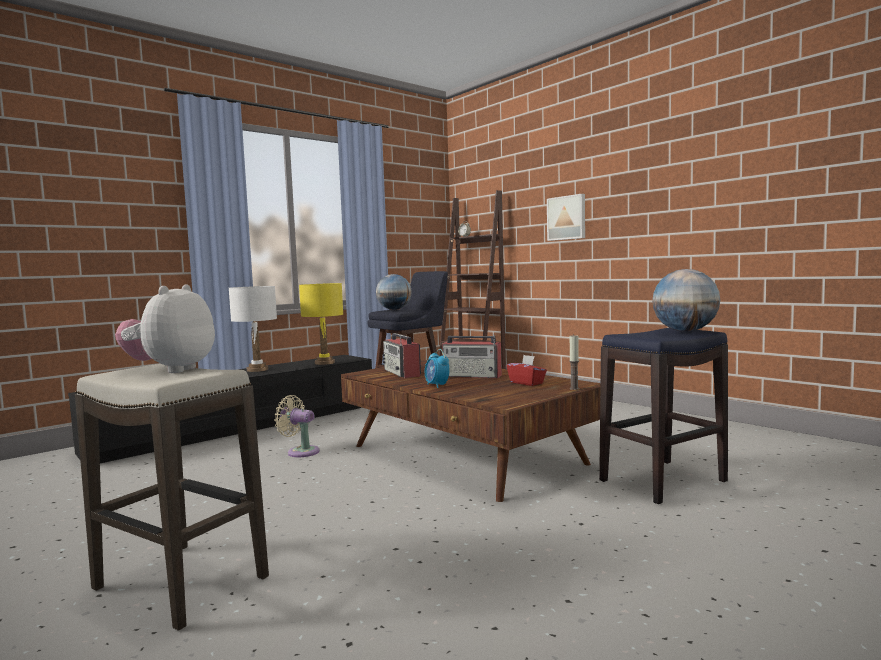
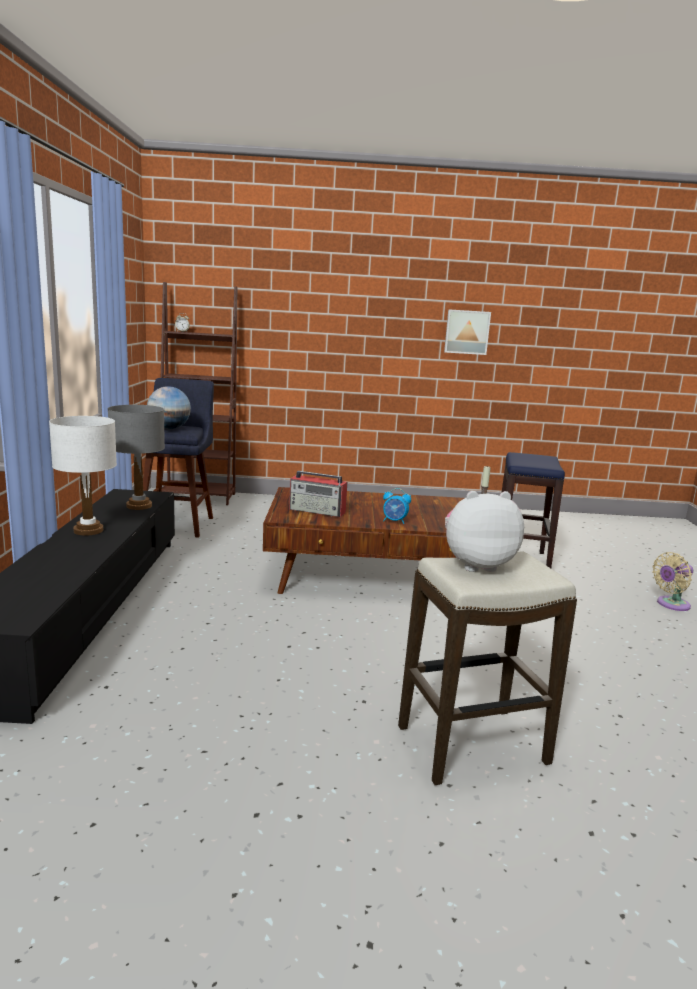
camera: 50 degrees left, 10 degrees up
(171, 370) = (476, 565): plush toy -> plush toy turned 120 degrees clockwise
(300, 452) = (244, 615): beige fan -> beige fan (670, 604)
(325, 363) = (139, 506): yellow table lamp -> grey table lamp
(473, 376) = (382, 505): radio -> none
(527, 383) = (440, 506): red tissue box -> none
(567, 218) = (319, 329): picture -> picture (467, 332)
(685, 331) = (540, 457): globe -> none

